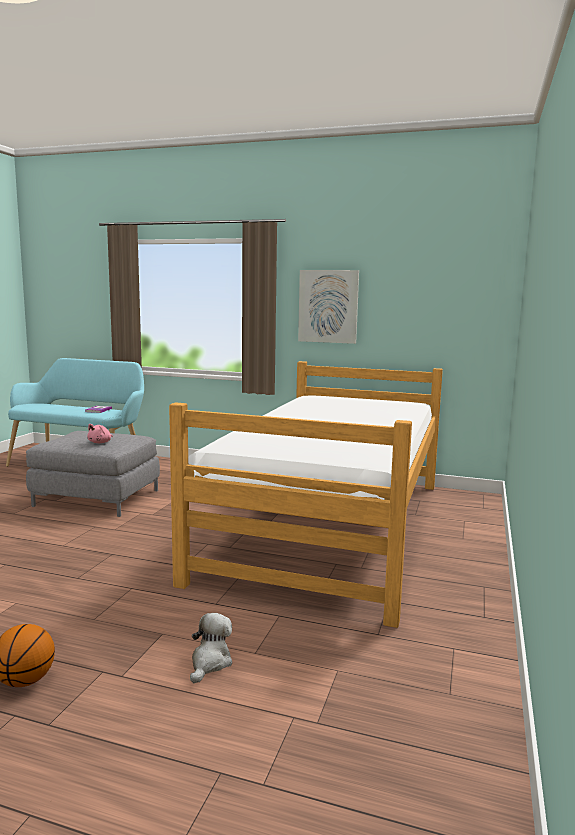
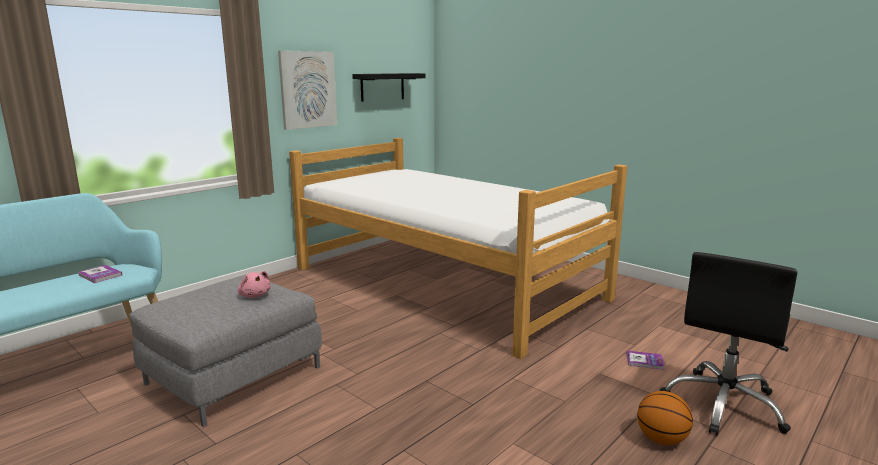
camera: 65 degrees left, 5 degrees up
(113, 730) = (724, 404): none -> black office chair
(210, 662) = (645, 361): plush toy -> book
(426, 308) = (382, 87): none -> black shelf

